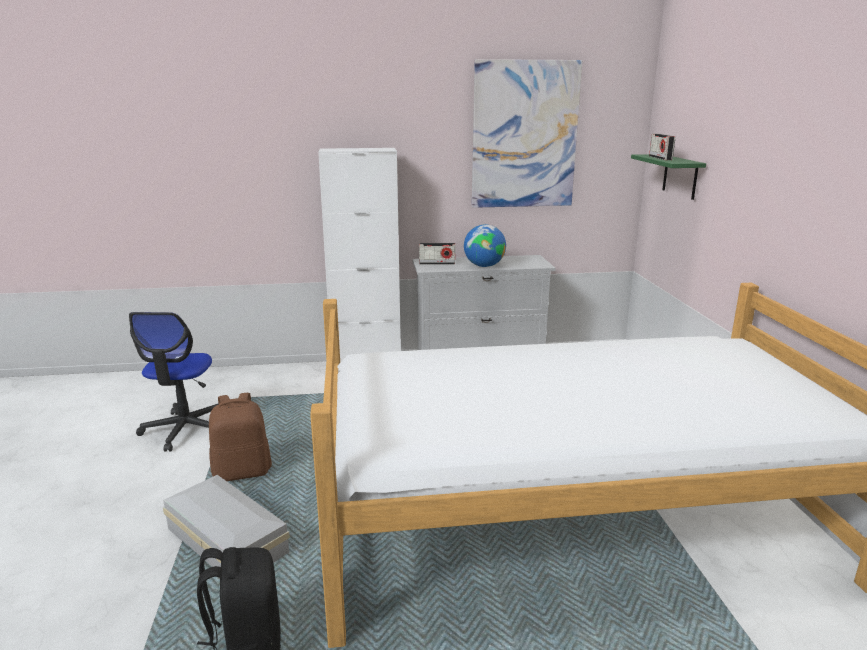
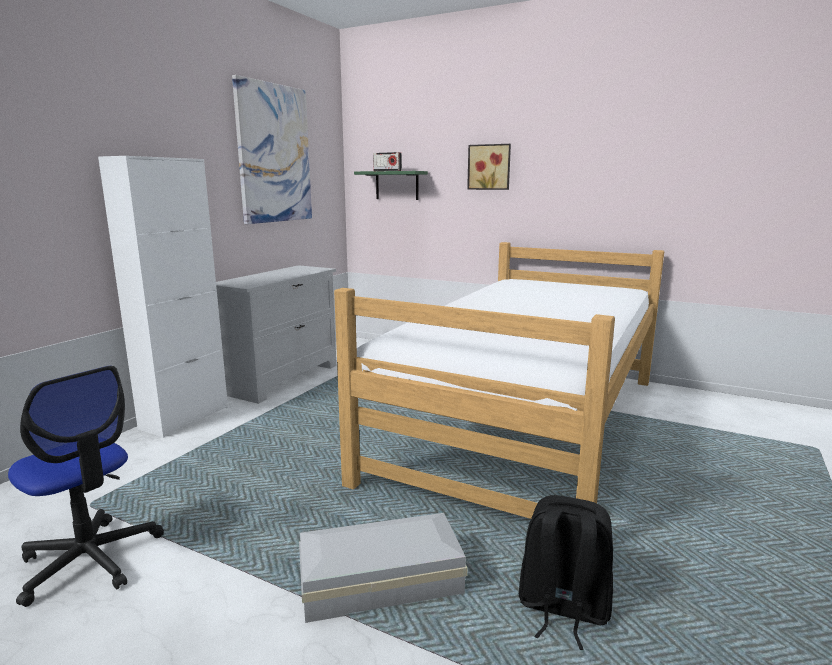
camera: 55 degrees left, 5 degrees down
(242, 472) = (262, 539): brown backpack -> none
(437, 263) = (240, 282): radio -> none
(484, 266) = (284, 276): globe -> none
(761, 169) = (489, 167): none -> picture

